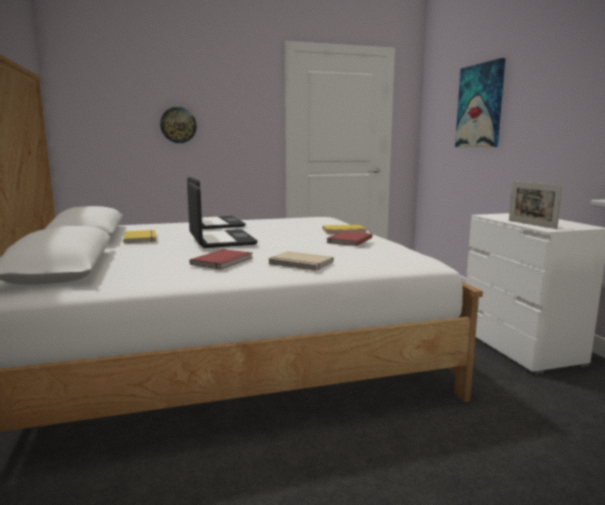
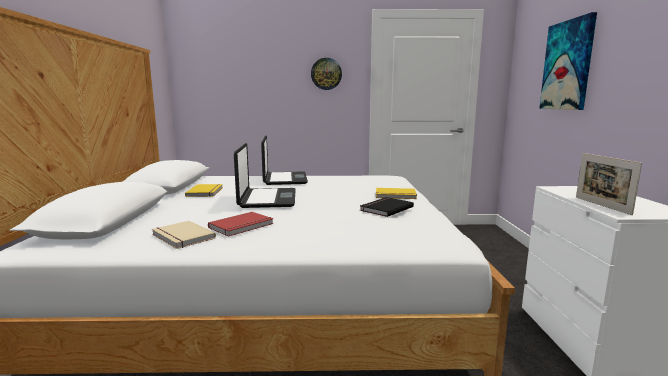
camera: 15 degrees right, 0 degrees up
(178, 125) = (273, 88): wall clock -> wall clock (326, 74)
(300, 263) = (312, 235): beige book -> beige book (181, 237)
(348, 240) = (385, 208): red book -> black book

